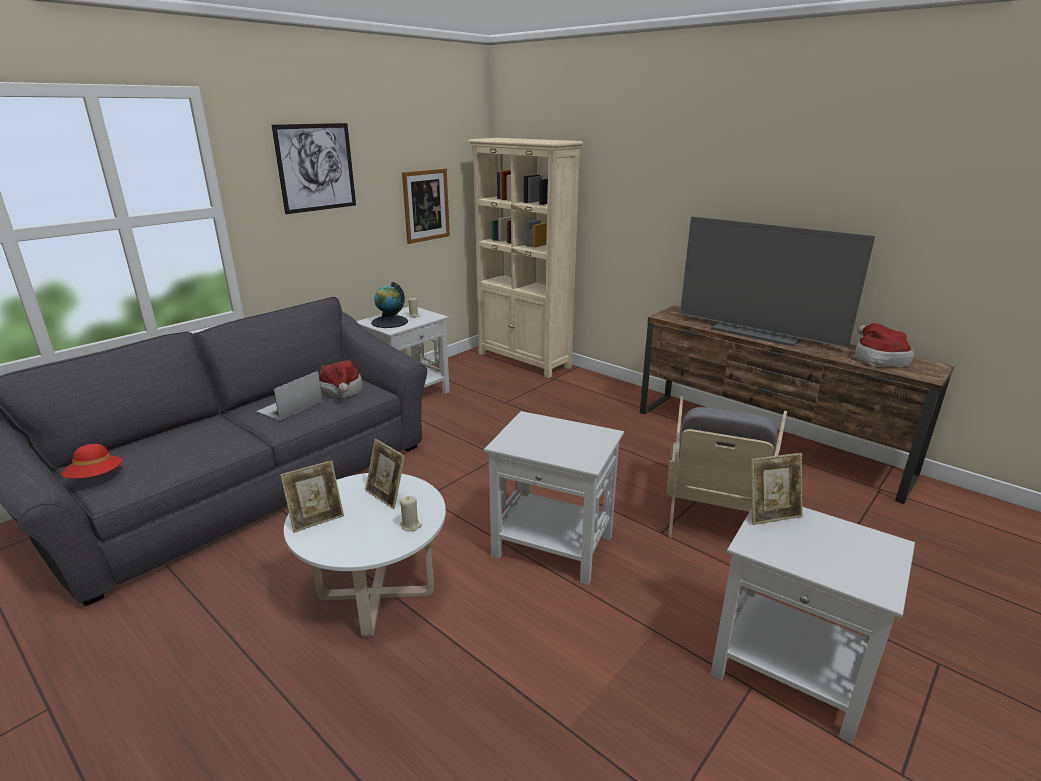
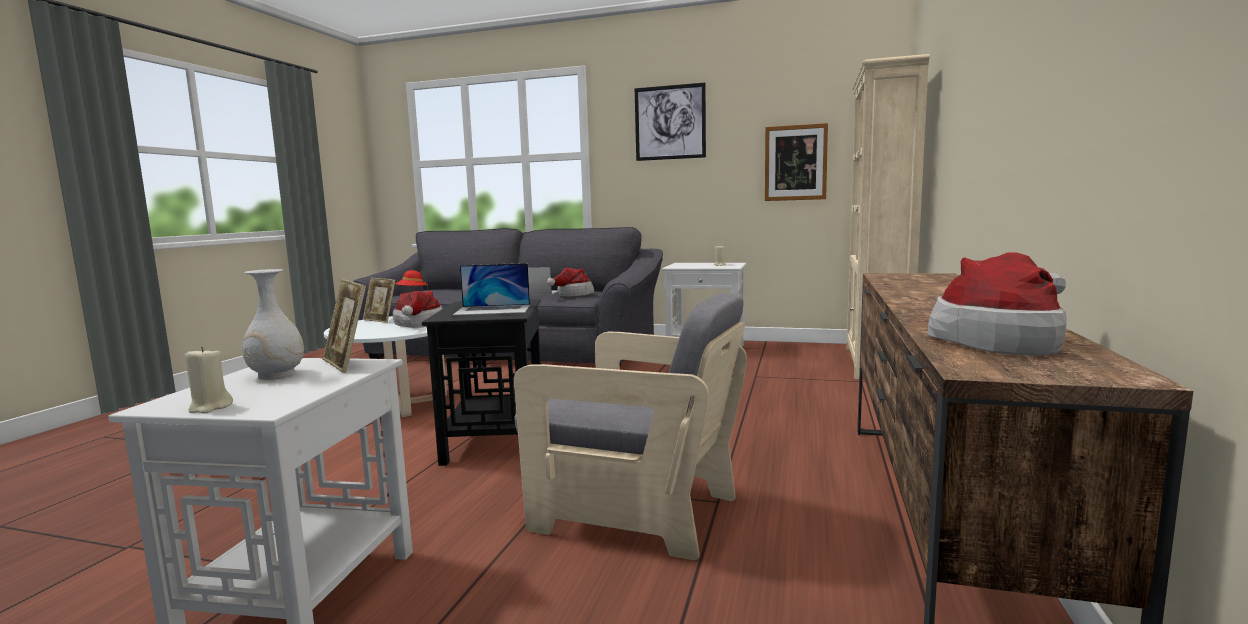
camera: 65 degrees right, 15 degrees down
(387, 496) = (417, 324): picture frame -> hat
(390, 322) = (690, 265): globe -> none
(411, 525) = (377, 333): beige candle -> beige candle (210, 407)
(554, 546) = (495, 442): white side table -> black side table
(569, 437) = (493, 310): none -> laptop
(714, 514) = (635, 511): grey armchair -> grey armchair turned 150 degrees counterclockwise
(758, 332) = (938, 296): television -> none
(799, 545) = (277, 375): none -> white vase

